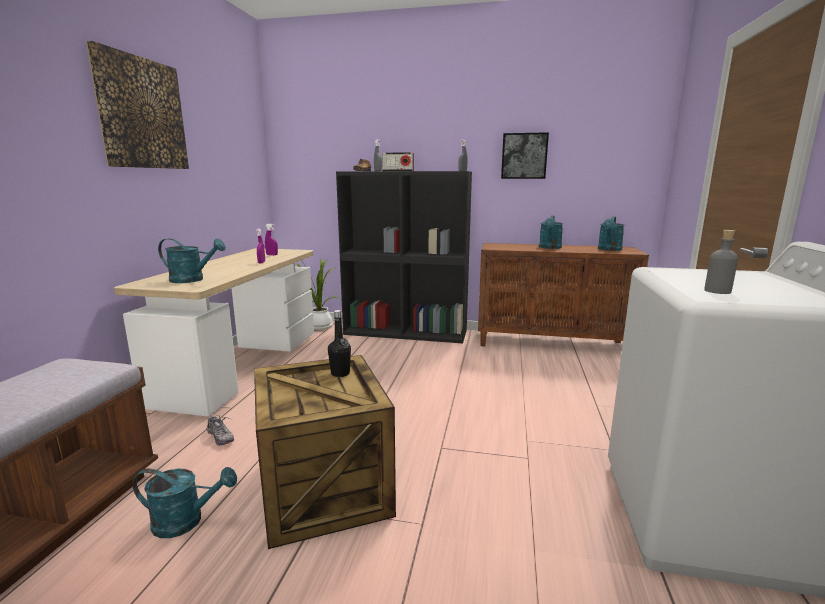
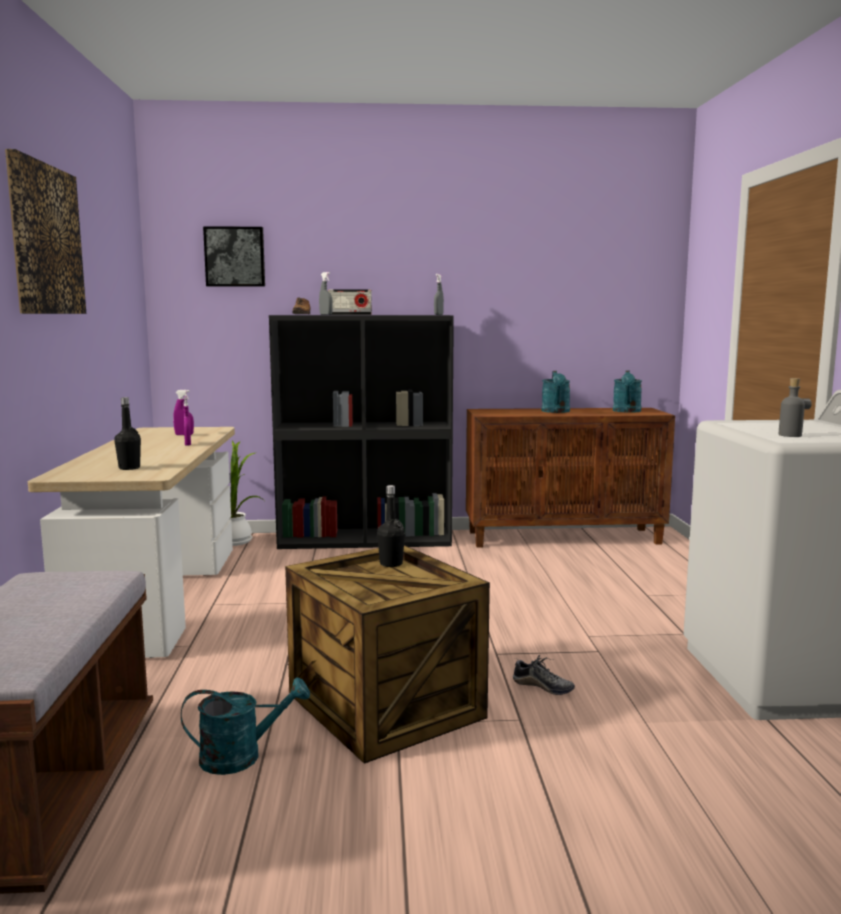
camera: 15 degrees left, 5 degrees down
(192, 280) = (129, 468): turquoise watering can -> black bottle
(220, 437) = (205, 676): shoe -> shoe (543, 687)
(524, 156) = (514, 295): picture -> picture (235, 257)

